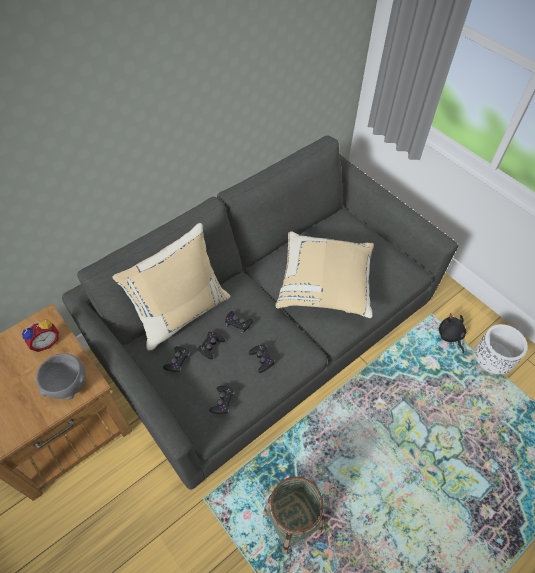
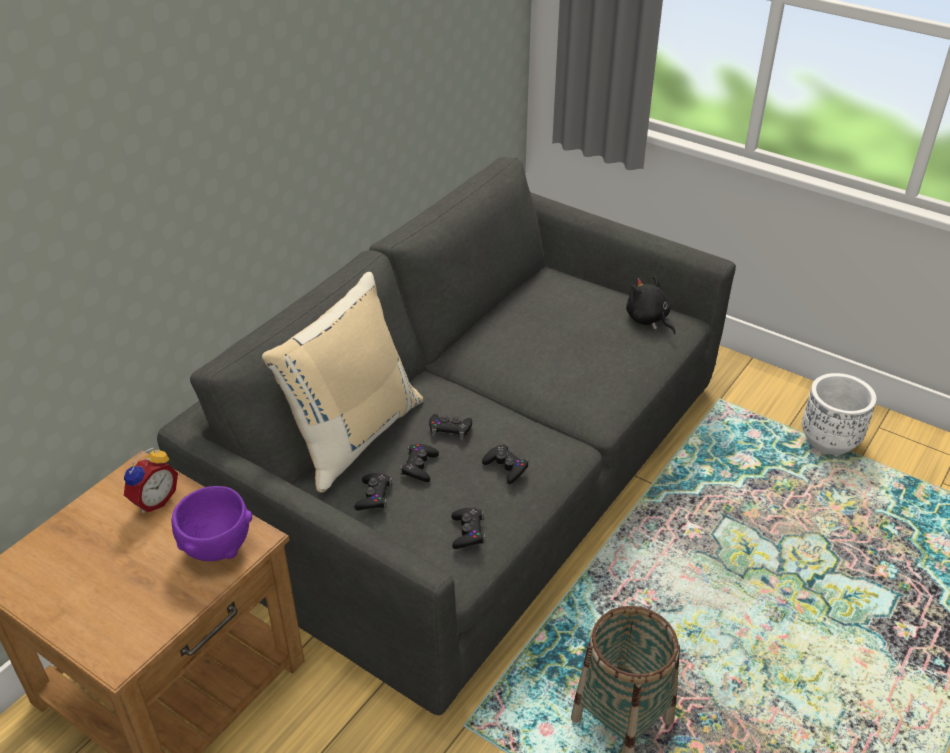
camera: 15 degrees left, 15 degrees down
(68, 385) = (217, 547): grey bowl -> purple bowl
(325, 285) = (562, 359): beige pillow -> none
(450, 336) = (759, 422): black plush toy -> black plush toy (648, 320)

